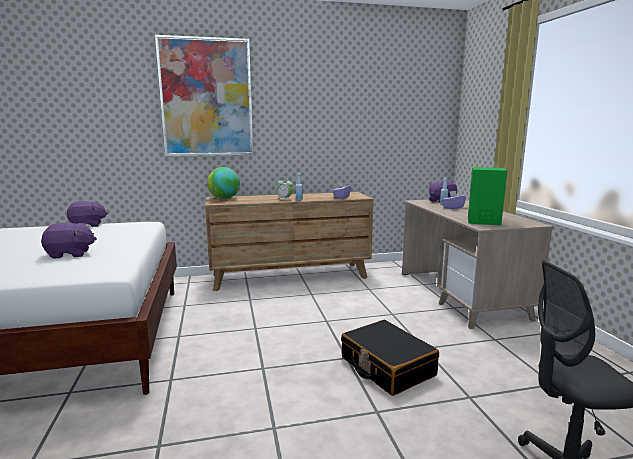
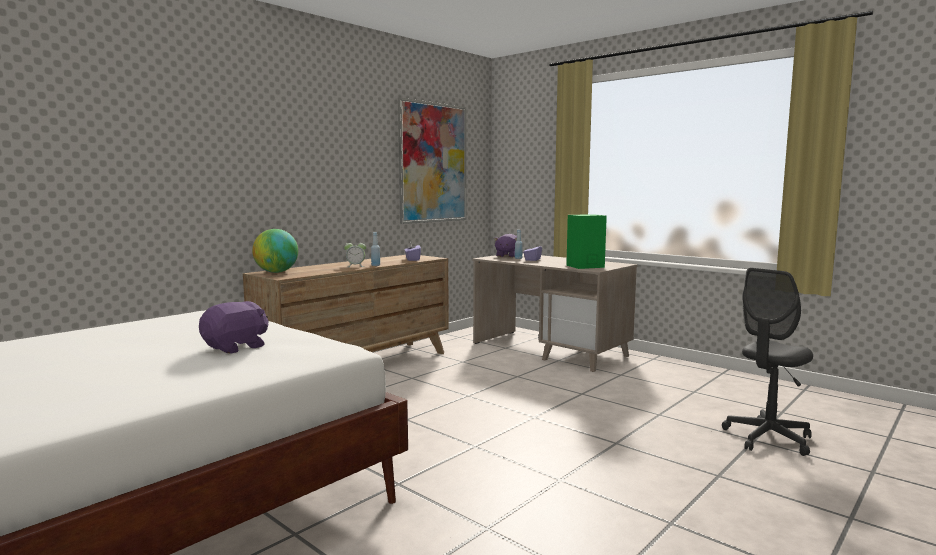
camera: 35 degrees left, 5 degrees down
(87, 225) = (127, 324): purple plush toy -> none
(206, 98) = (241, 135): picture -> picture (433, 163)
(386, 367) = (575, 413): black suitcase -> none

